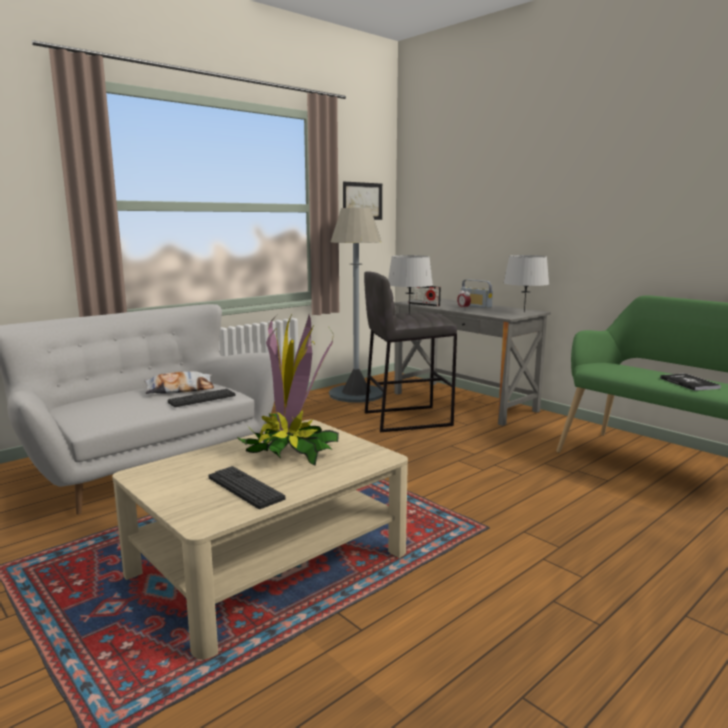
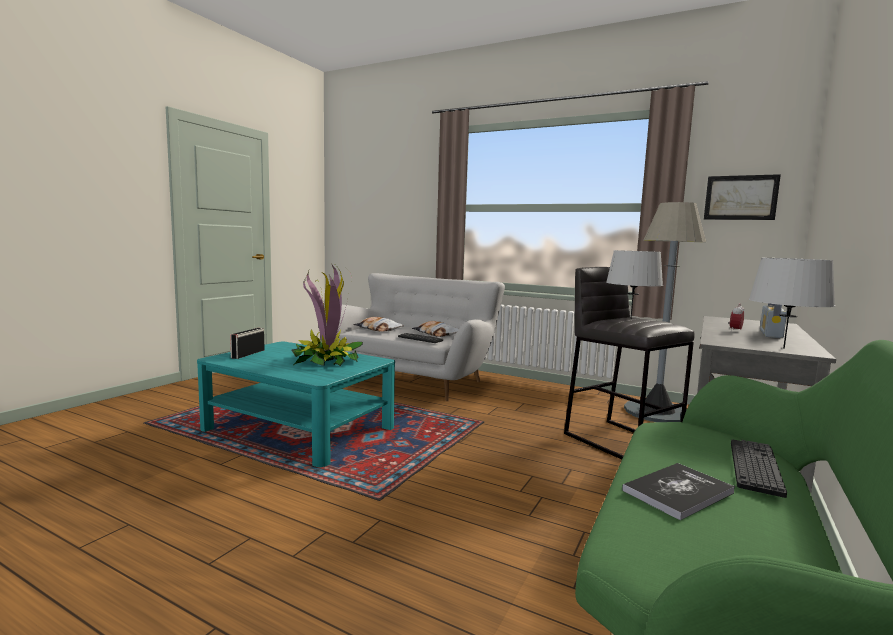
camera: 70 degrees right, 5 degrees down
(99, 412) = (378, 329): none -> pillow
(245, 488) = (261, 359): keyboard -> keyboard (755, 467)
(269, 563) = (299, 429): beige coffee table -> turquoise coffee table
(424, 304) = (719, 321): radio -> radio (248, 354)

